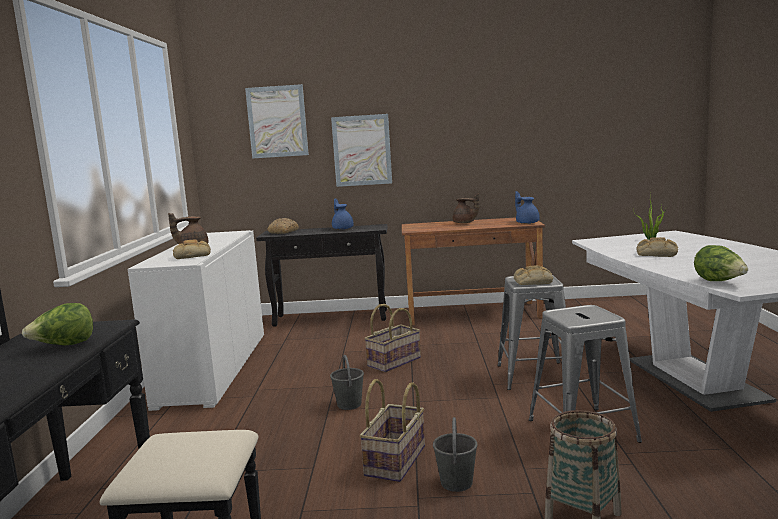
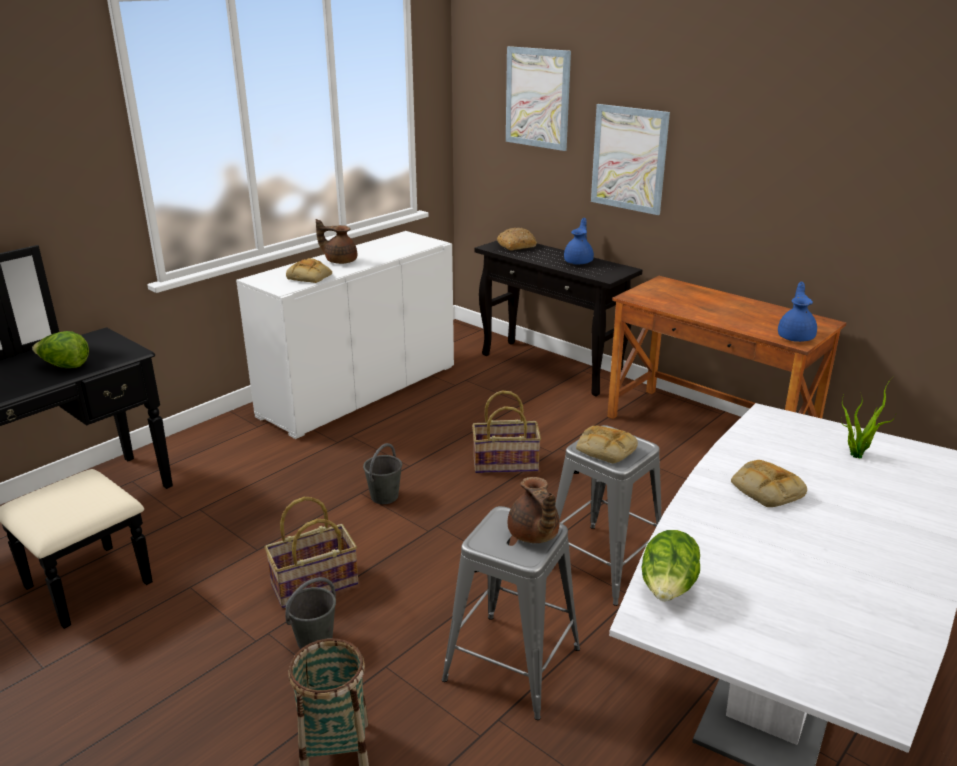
camera: 40 degrees right, 15 degrees up
(465, 223) = (726, 304): brown teapot -> brown teapot (533, 535)

